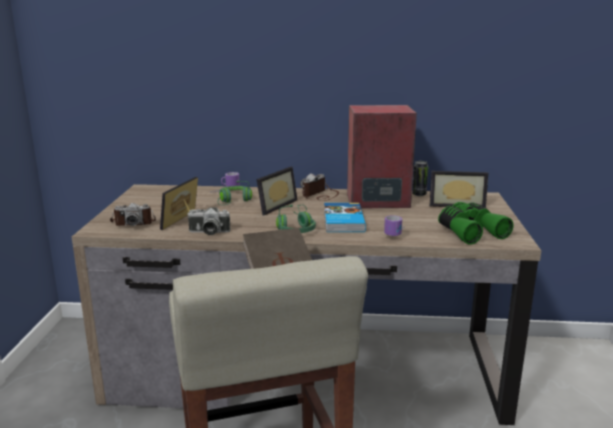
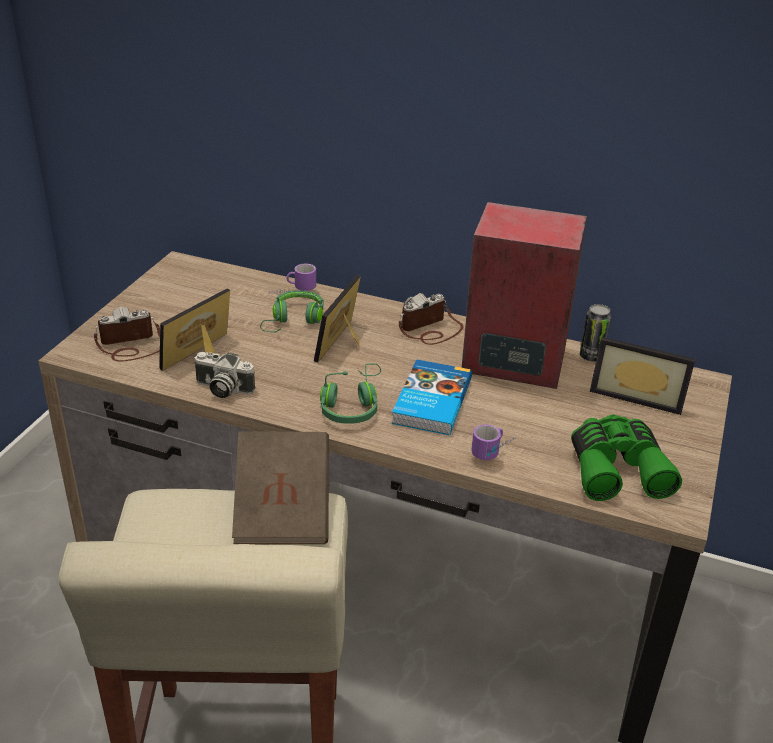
camera: 15 degrees right, 15 degrees up
(133, 223) = (131, 346): camera -> camera turned 150 degrees clockwise
(273, 206) = (346, 343): picture frame -> picture frame turned 150 degrees clockwise

